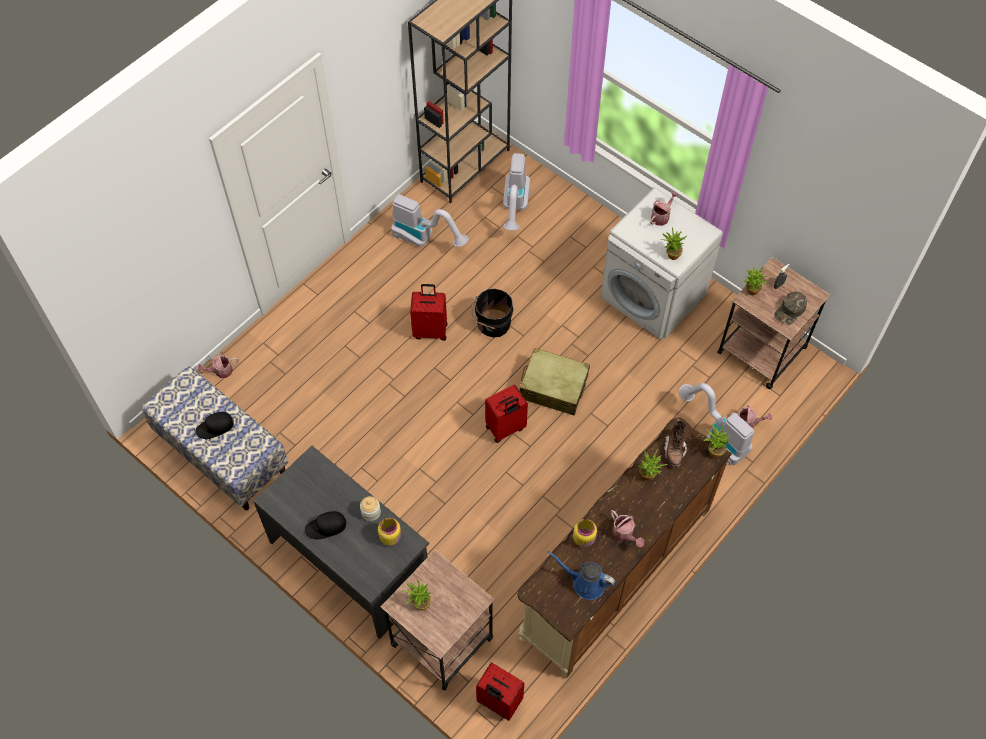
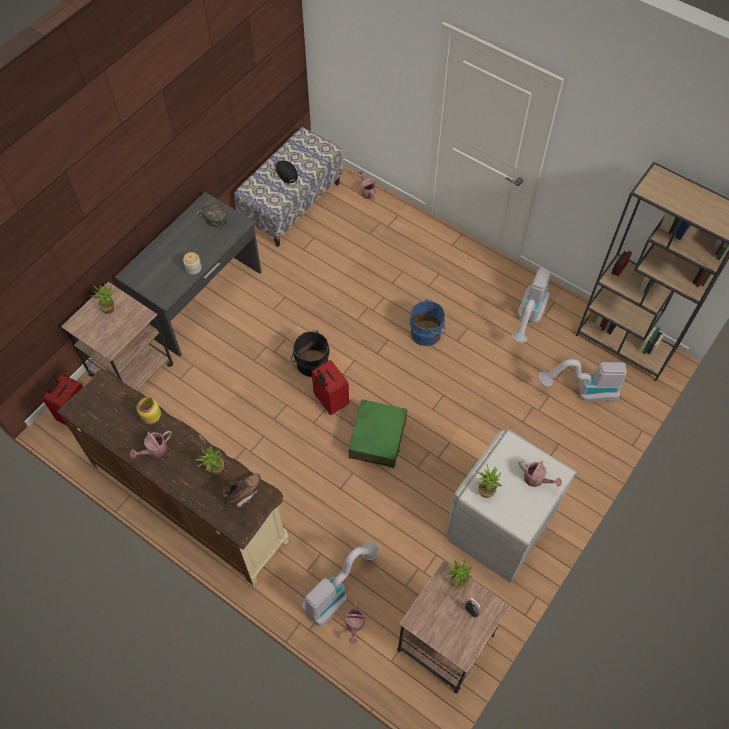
camera: 85 degrees right, 0 degrees up
(326, 527) = (181, 240): black cap -> none
(391, 536) = (171, 284): yellow jar -> none
(430, 330) = (427, 333): red suitcase -> blue bucket
(493, 324) = (441, 382): black bucket -> black bucket (311, 362)
(553, 387) = (377, 438): beige suitcase -> green suitcase
(585, 583) = (108, 420): blue watering can -> none
(674, 450) = (243, 493): brown boot -> brown boot turned 135 degrees clockwise
(713, 450) = (244, 529): potted plant -> none
(790, 311) = (437, 624): green cap -> green cap (212, 217)

